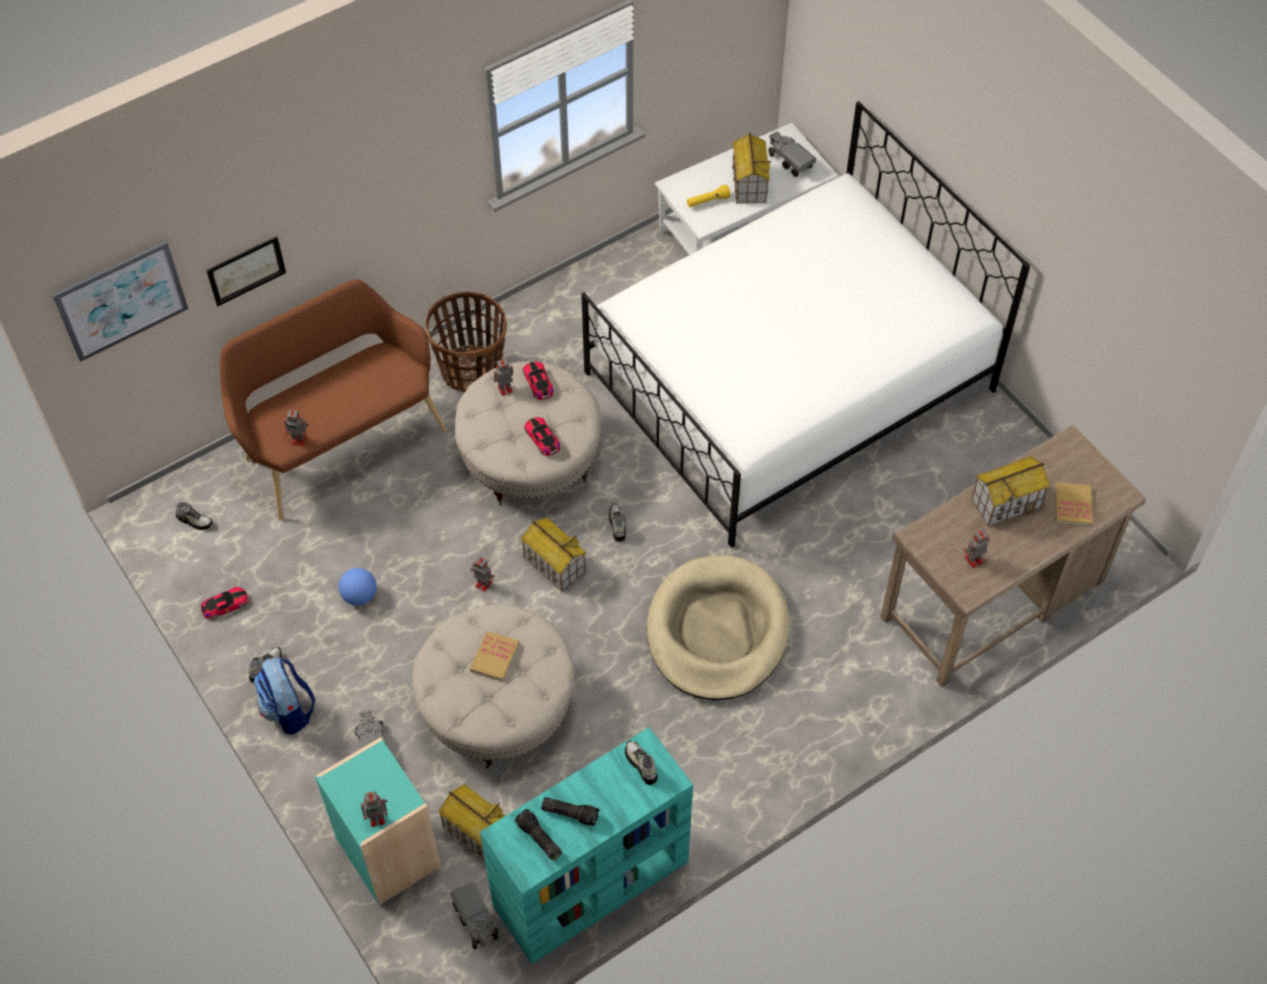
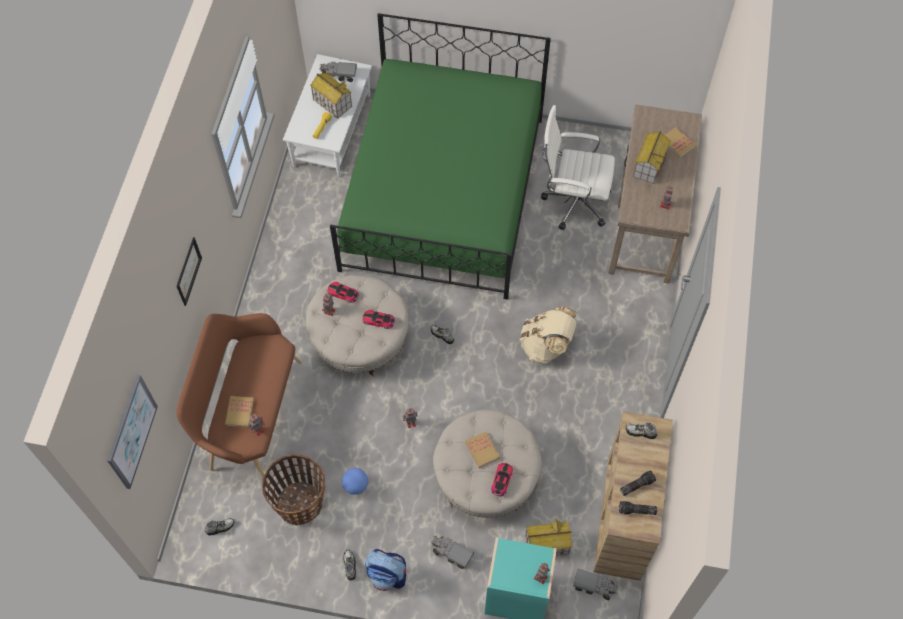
camera: 45 degrees left, 5 degrees up
(225, 605) = (290, 555): toy car -> toy car (502, 480)
(246, 270) = (168, 357): picture -> picture (188, 271)
(302, 408) = (239, 412): none -> book
(471, 370) = (278, 319): basket -> basket (300, 503)
(554, 564) = (434, 382): toy house -> none
(592, 885) = (624, 518): turquoise bookcase -> brown bookcase
(717, 631) = (546, 346): beige dog bed -> beige backpack
(790, 381) = (443, 193): white bed -> green bed
(928, 507) = (572, 202): none -> white office chair

